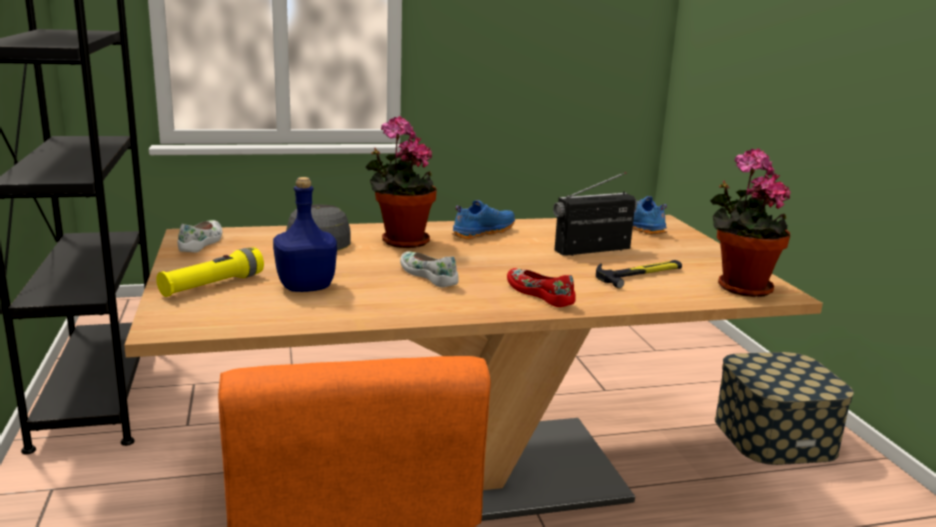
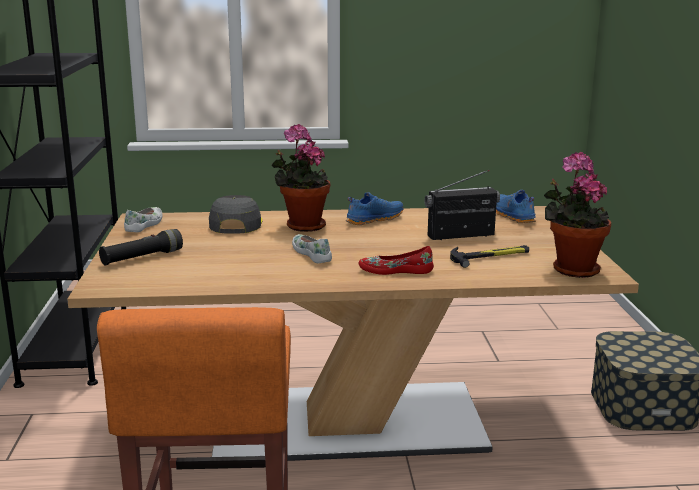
camera: 10 degrees right, 0 degrees up
(212, 285) = (142, 258): yellow flashlight -> black flashlight
(304, 287) = (211, 260): blue bottle -> none
(540, 294) = (395, 270): red shoe -> red shoe turned 60 degrees counterclockwise

